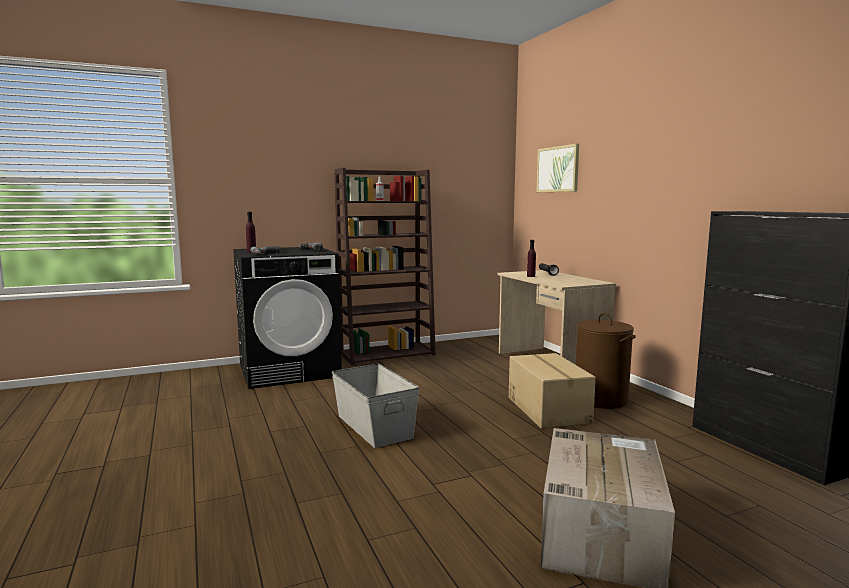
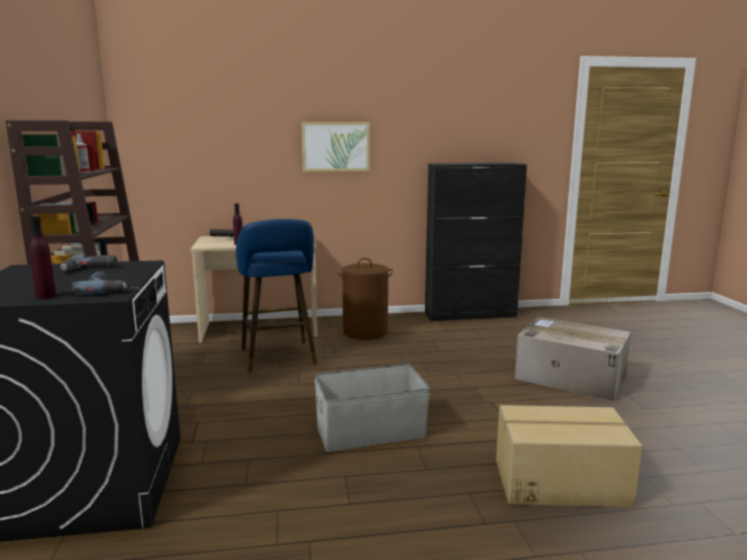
camera: 75 degrees left, 5 degrees up
(493, 379) = (279, 358): none -> blue stool
(549, 409) = (375, 352): cardboard box -> cardboard box (559, 482)
(558, 169) = (204, 122): picture -> picture (335, 146)

